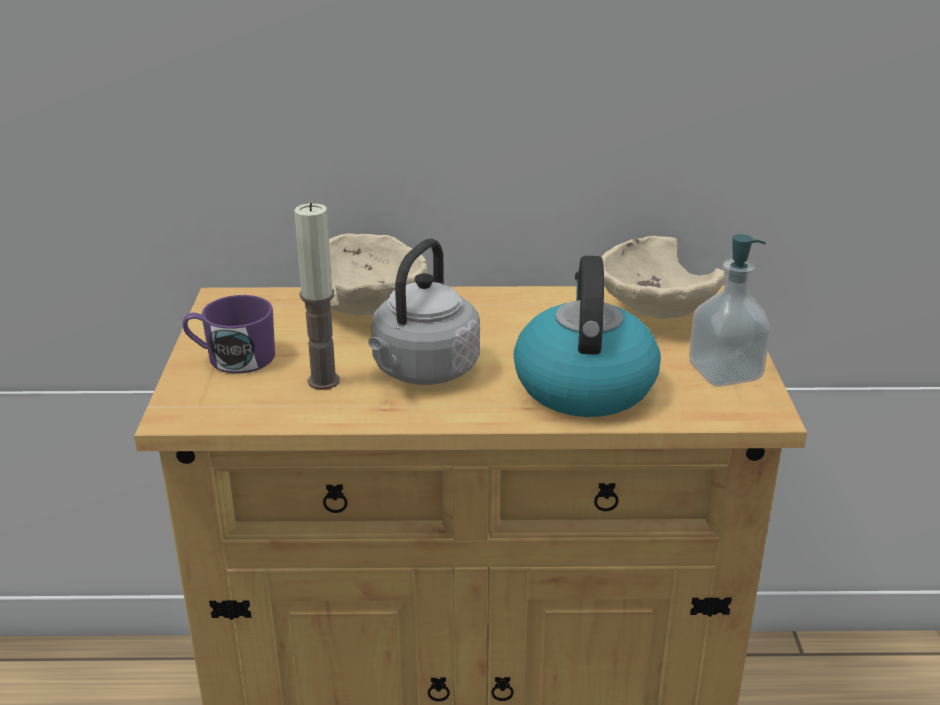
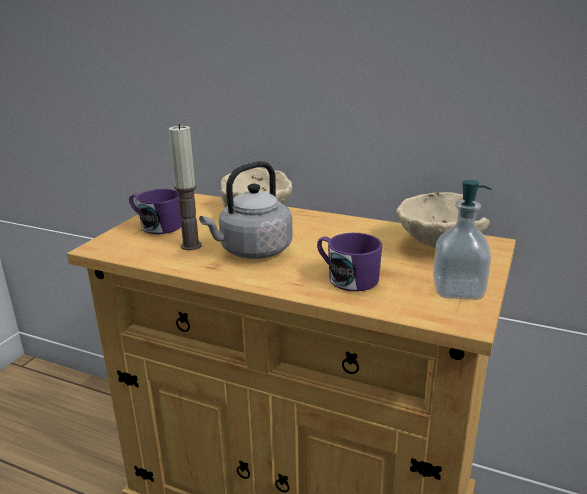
camera: 25 degrees right, 5 degrees down
(583, 385) = (347, 278): kettle -> purple mug

